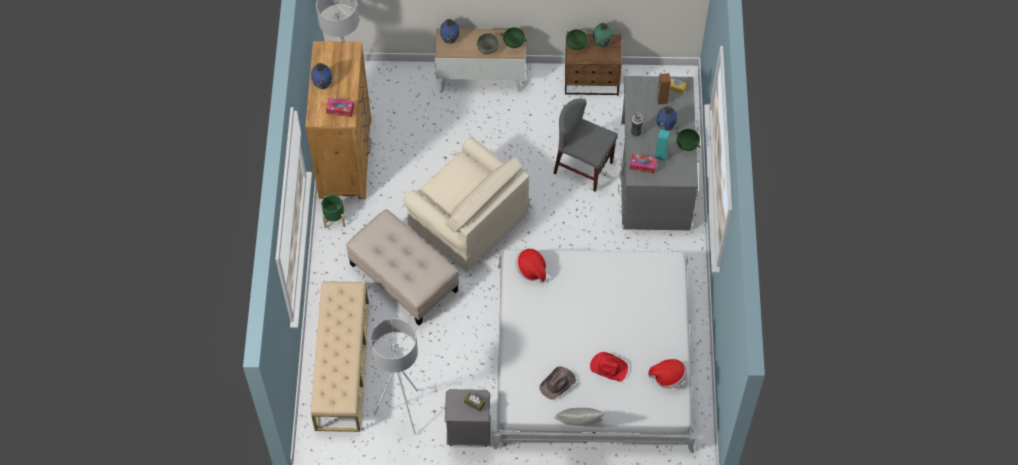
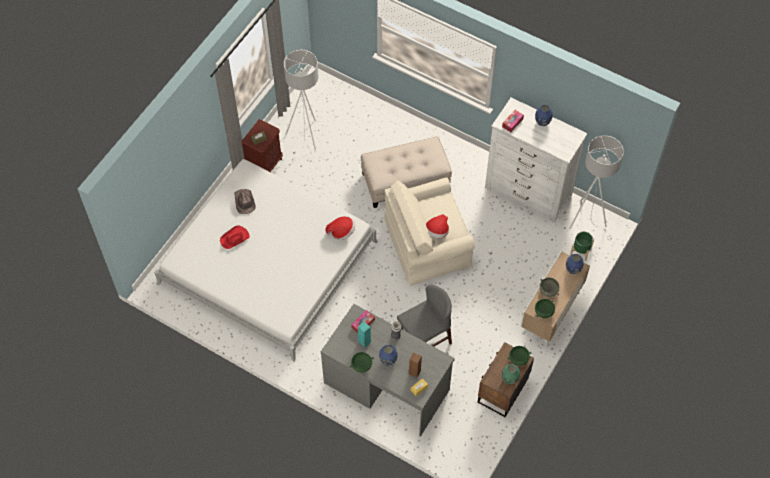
camera: 120 degrees right, 0 degrees up
(334, 218) = (480, 162): green planter -> green planter (581, 251)
(342, 365) = (362, 118): beige bench -> none
(345, 158) = (528, 191): brown dresser -> white dresser
(468, 433) = (265, 164): grey nightstand -> brown nightstand
(578, 425) = (208, 199): grey pillow -> none
(668, 377) = (202, 271): hat -> hat (437, 232)

